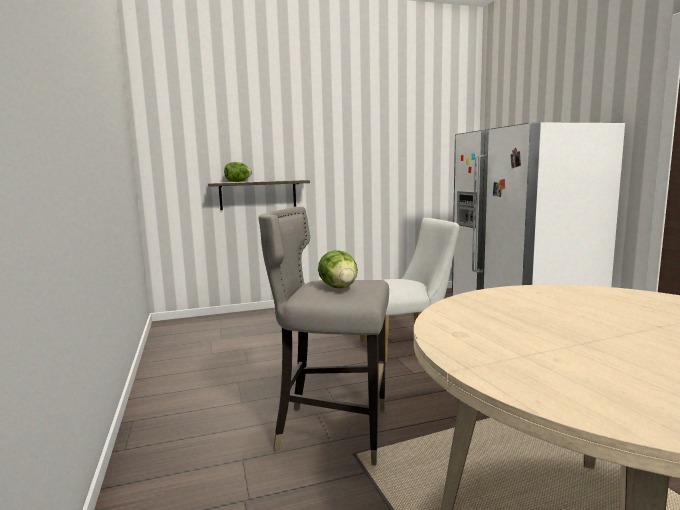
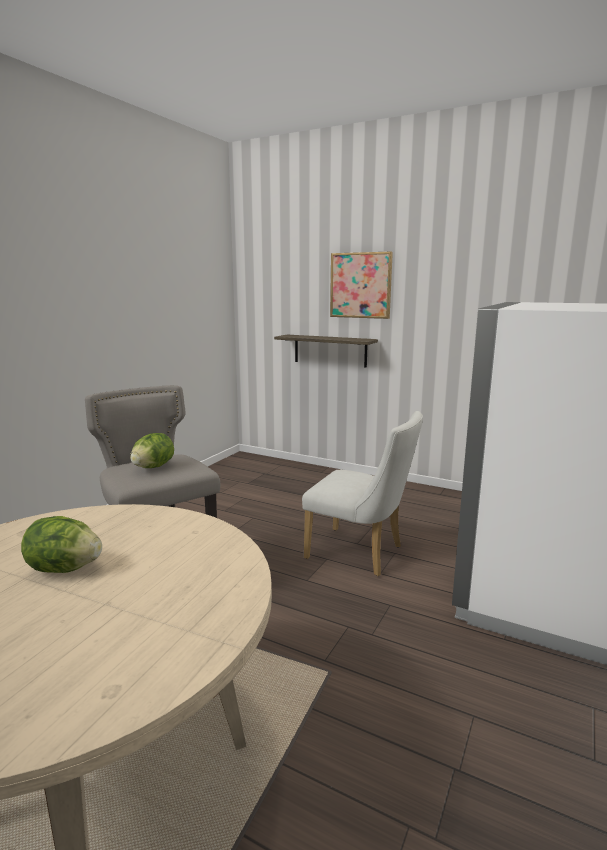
camera: 45 degrees right, 5 degrees up
(238, 182) = (305, 336): lettuce -> lettuce (64, 569)
(284, 132) = (360, 285): none -> picture

